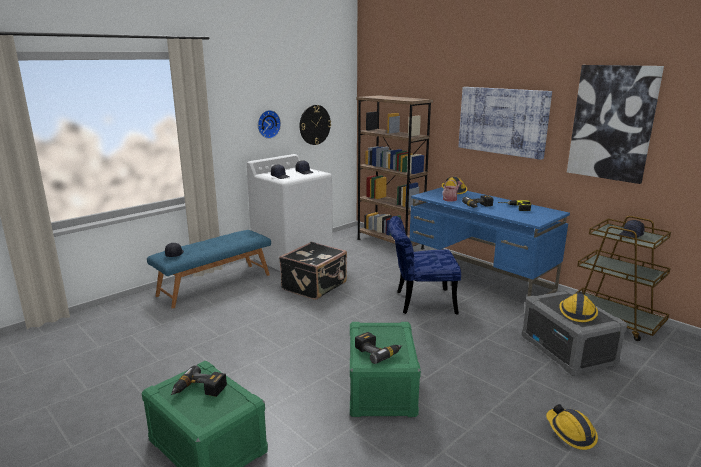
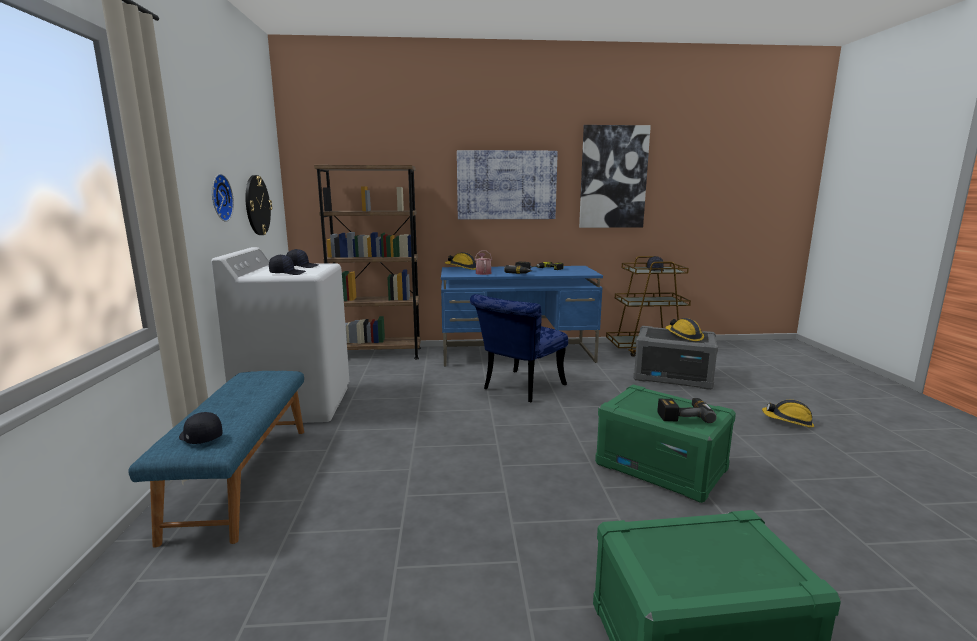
camera: 50 degrees left, 5 degrees down
(199, 390) = (693, 553): power drill -> none
(315, 286) = (392, 418): black suitcase -> none

